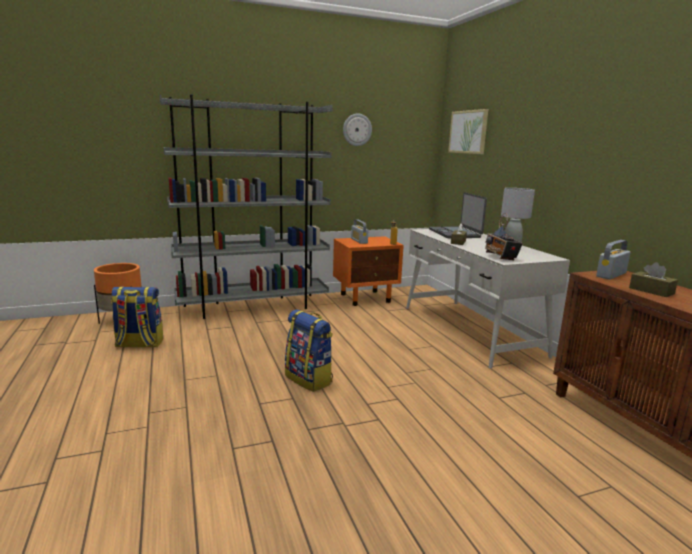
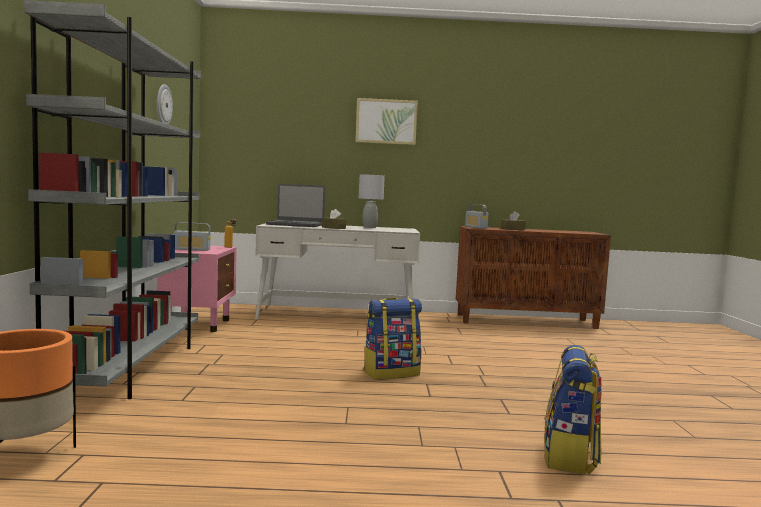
camera: 70 degrees left, 10 degrees down
(139, 344) = (181, 445): backpack -> backpack (570, 457)
(366, 298) = (198, 324): orange nightstand -> pink nightstand
(468, 132) = (258, 122): picture -> picture (386, 121)
(501, 257) = (396, 230): radio -> none

